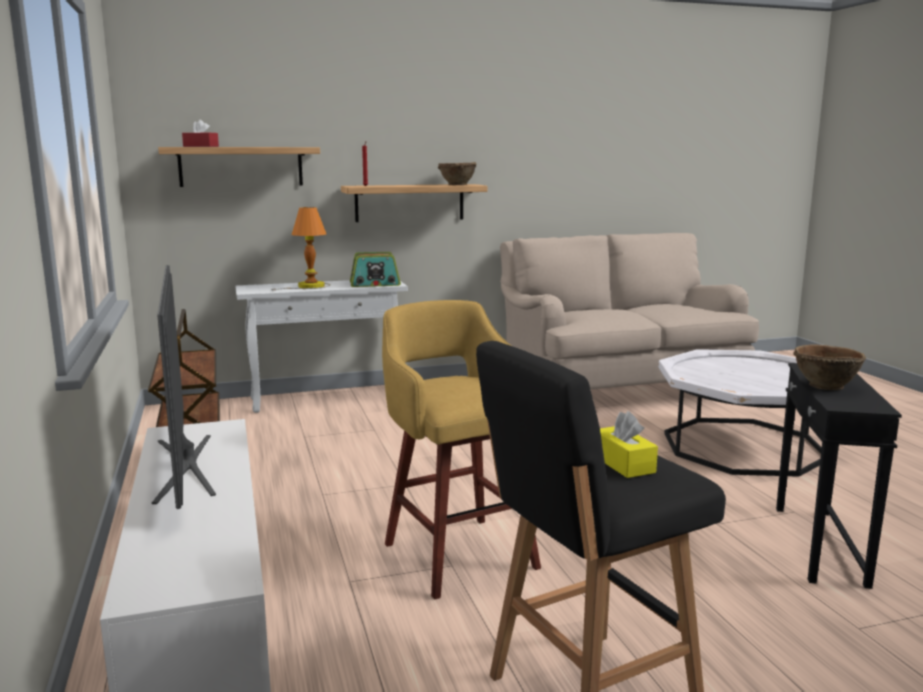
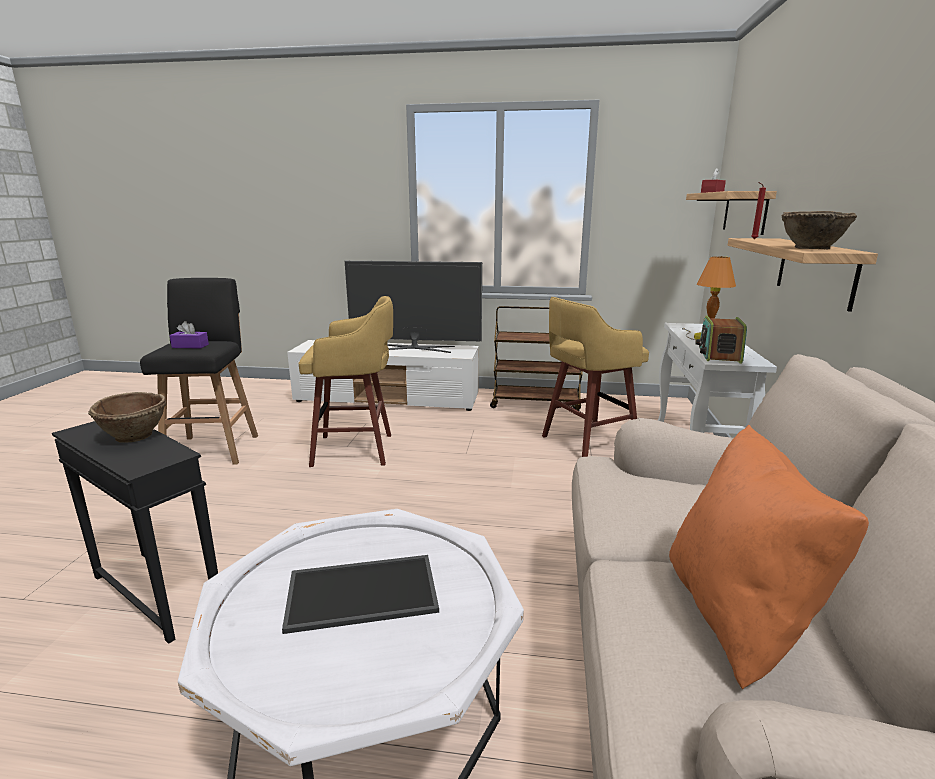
camera: 115 degrees right, 5 degrees up
(326, 435) = (586, 442): none -> yellow stool
(623, 463) = (190, 346): yellow tissue box -> purple tissue box
(670, 306) = (736, 615): none -> orange pillow
(741, 376) = (363, 591): none -> tray

